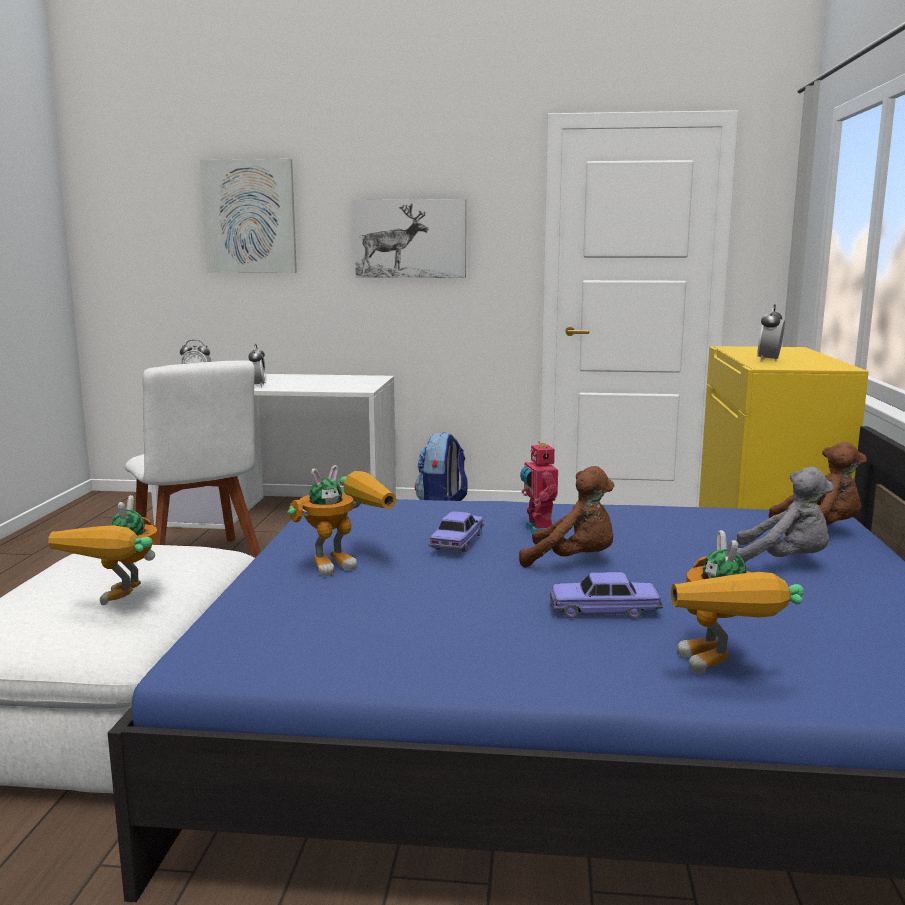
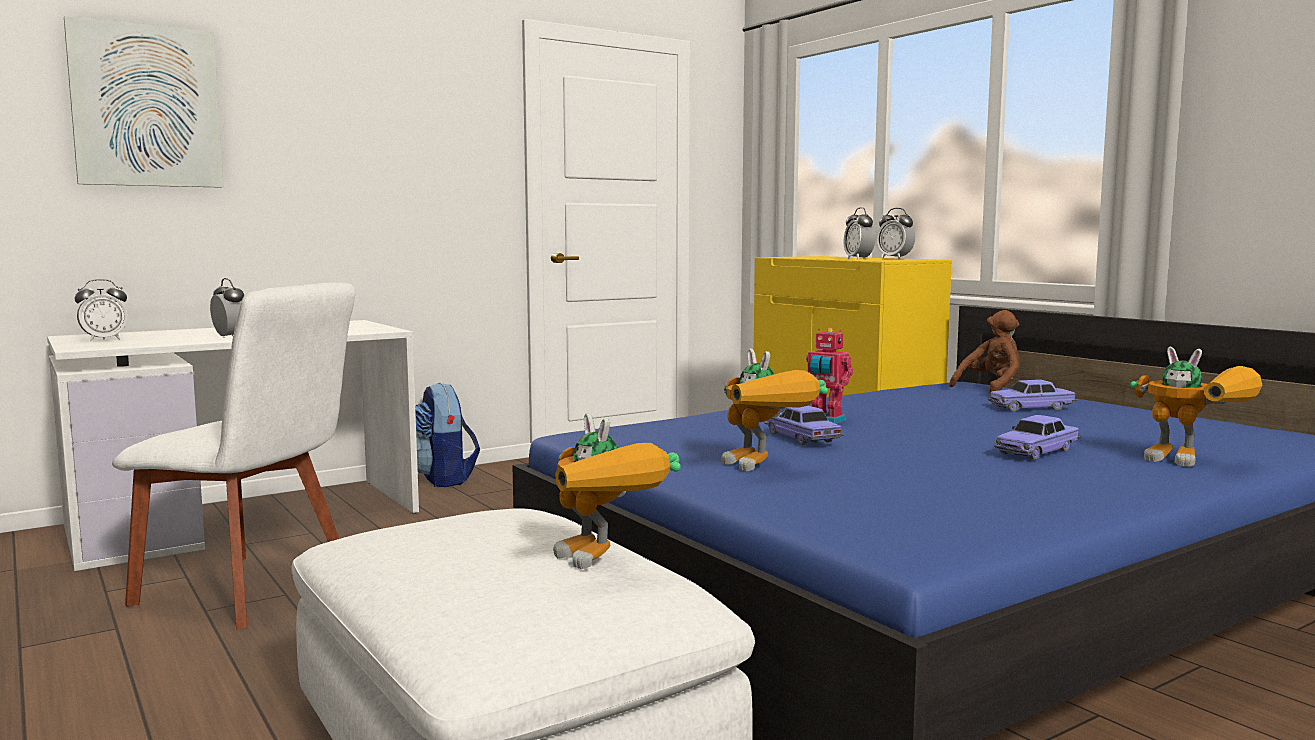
camera: 40 degrees left, 5 degrees down
(345, 562) = (765, 468): toy robot -> toy robot turned 135 degrees clockwise
(410, 238) = (377, 148): picture -> none
(573, 561) = (920, 432): brown plush toy -> none
(783, 562) = (1031, 408): grey plush toy -> toy car
(824, 361) = (895, 258): none -> alarm clock

